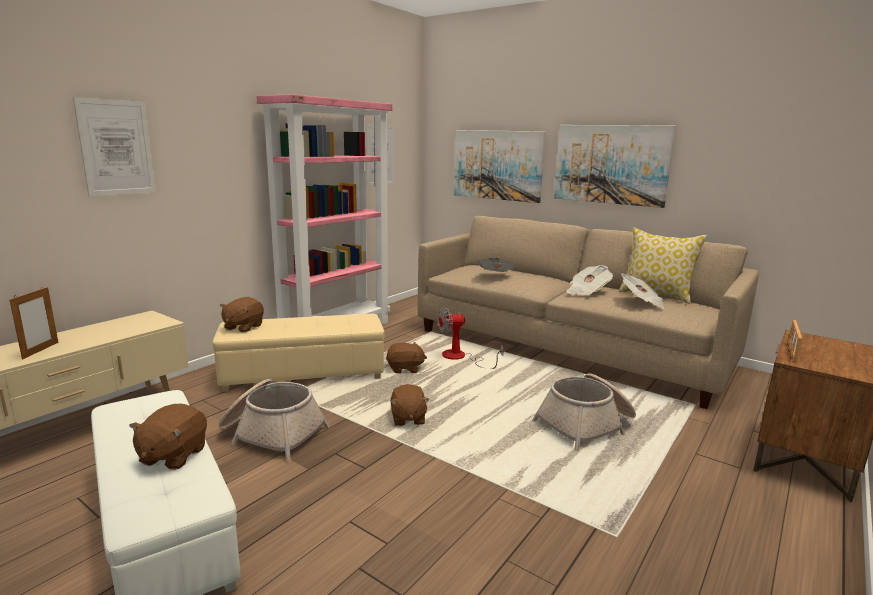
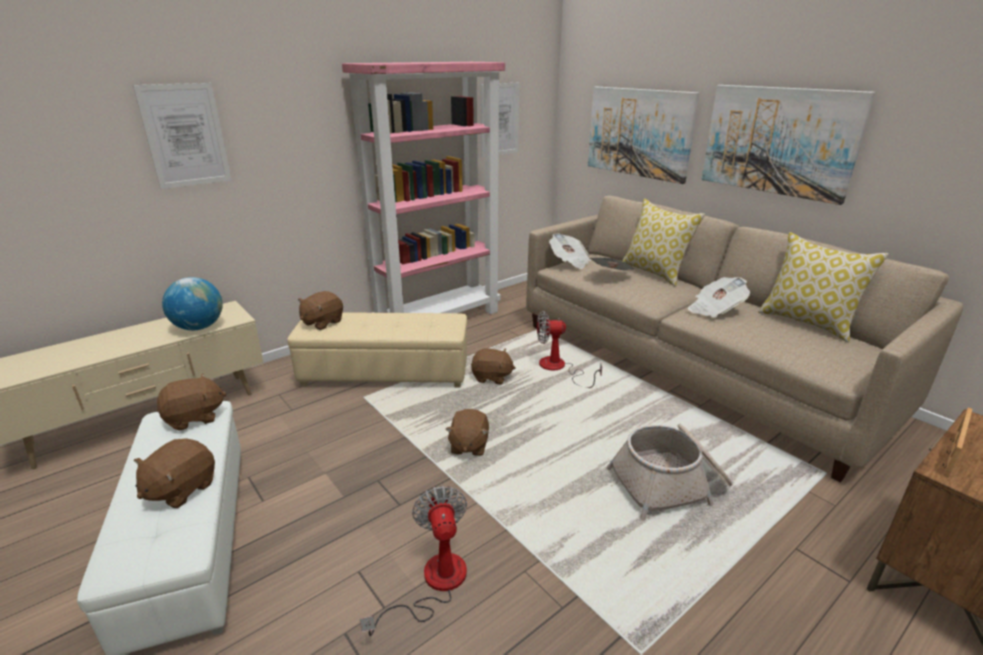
camera: 15 degrees right, 10 degrees up
(40, 350) = (115, 346): picture frame -> none
(126, 331) = (199, 327): none -> globe
(153, 404) = (195, 418): none -> brown plush toy
(272, 433) = (327, 445): basket -> none
(424, 519) = (433, 584): none -> fan
(528, 273) = (655, 273): none -> pillow
(642, 303) = (779, 335): newspaper -> newspaper (569, 262)

